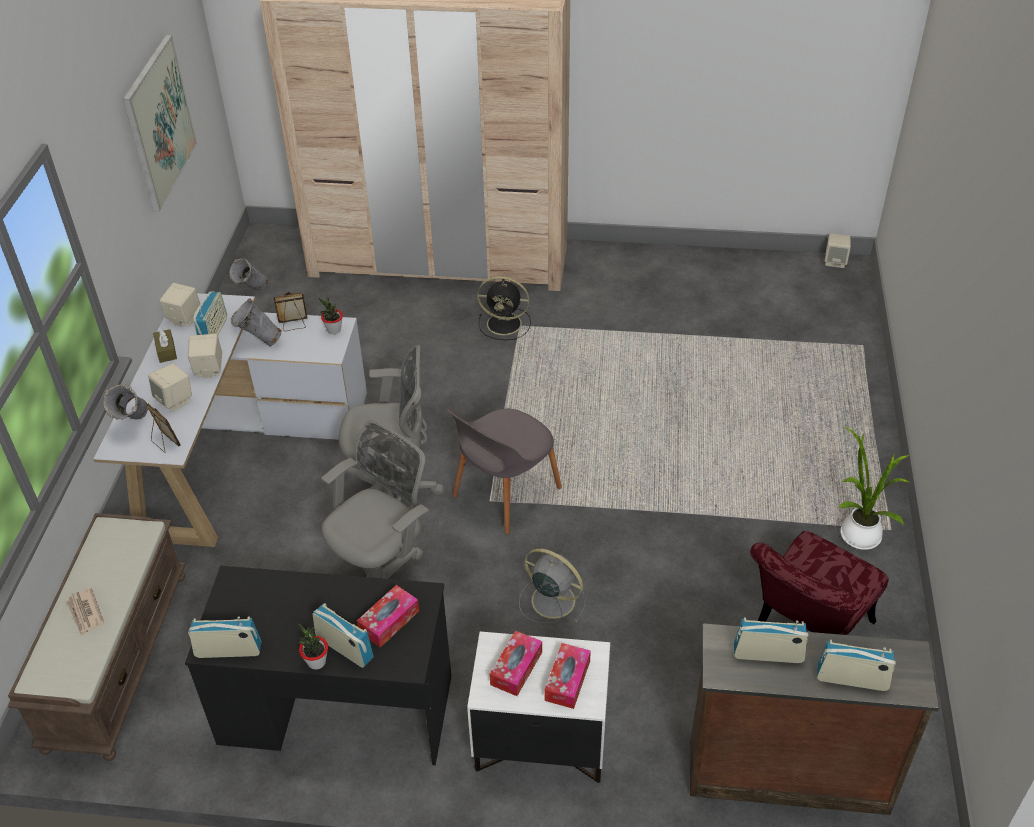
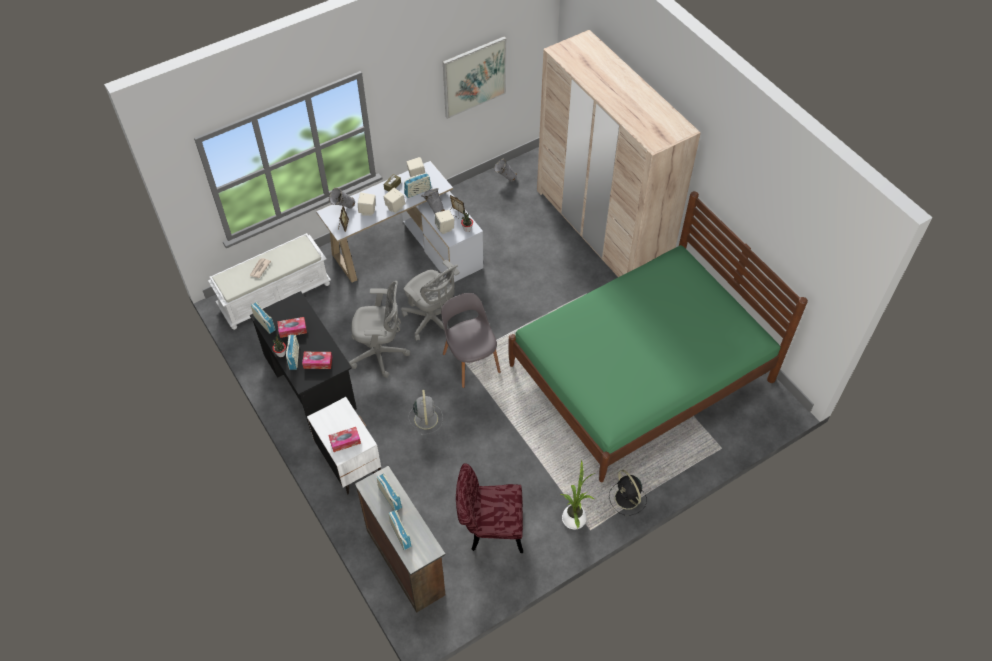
camera: 50 degrees right, 10 degrees up
(116, 658) = (275, 294): brown bench -> white bench
(504, 494) = (471, 361): grey chair -> grey chair turned 60 degrees clockwise
(506, 324) = (581, 287): black fan -> black fan (627, 499)
(516, 668) = (337, 420): tissue box -> tissue box (292, 330)
(689, 348) = (640, 372): none -> green bed
(835, 262) = (783, 398): beige speaker -> beige speaker (445, 228)

